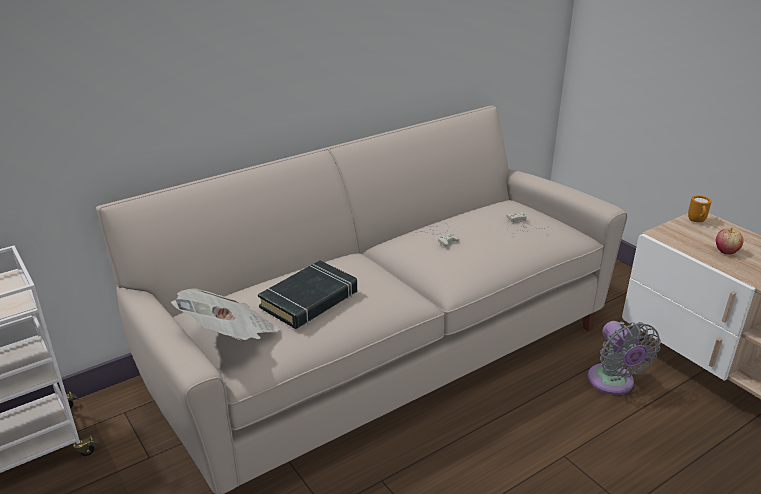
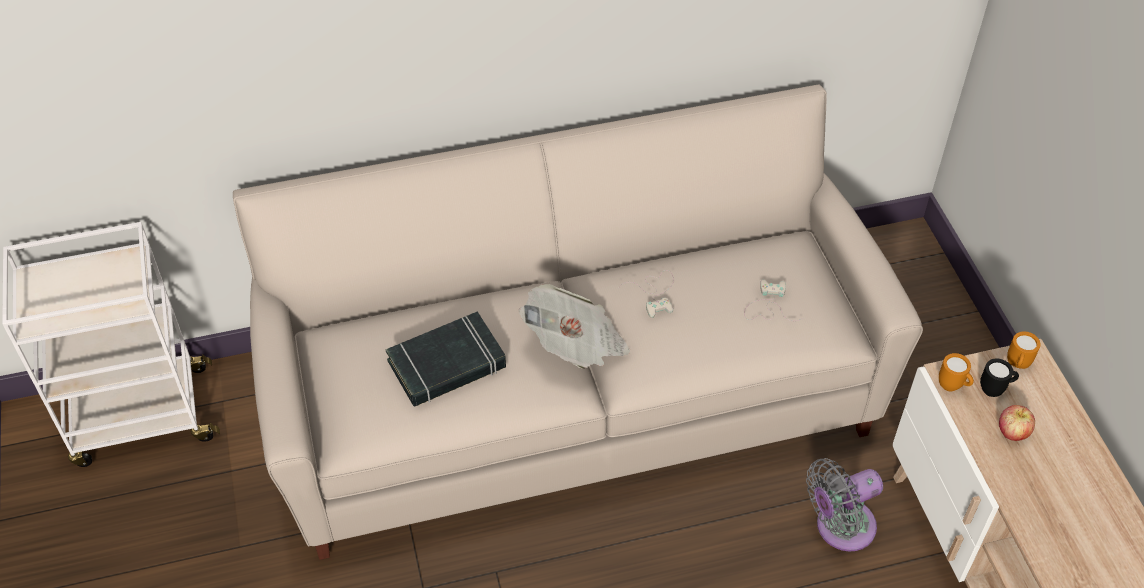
camera: 20 degrees right, 20 degrees up
(230, 335) = (342, 395): newspaper -> newspaper (575, 345)
(613, 383) = (839, 527): grey fan -> grey fan turned 60 degrees clockwise
(669, 238) = (953, 386): none -> orange mug
(695, 234) = (995, 389): none -> black mug

